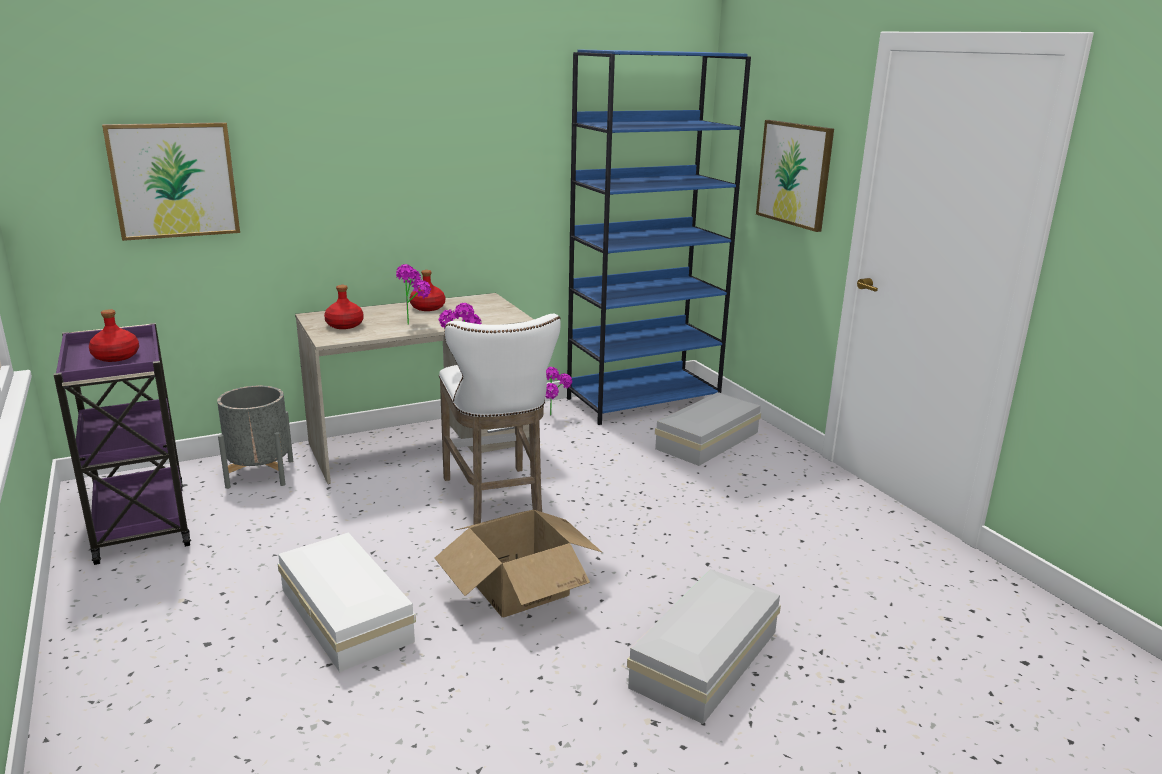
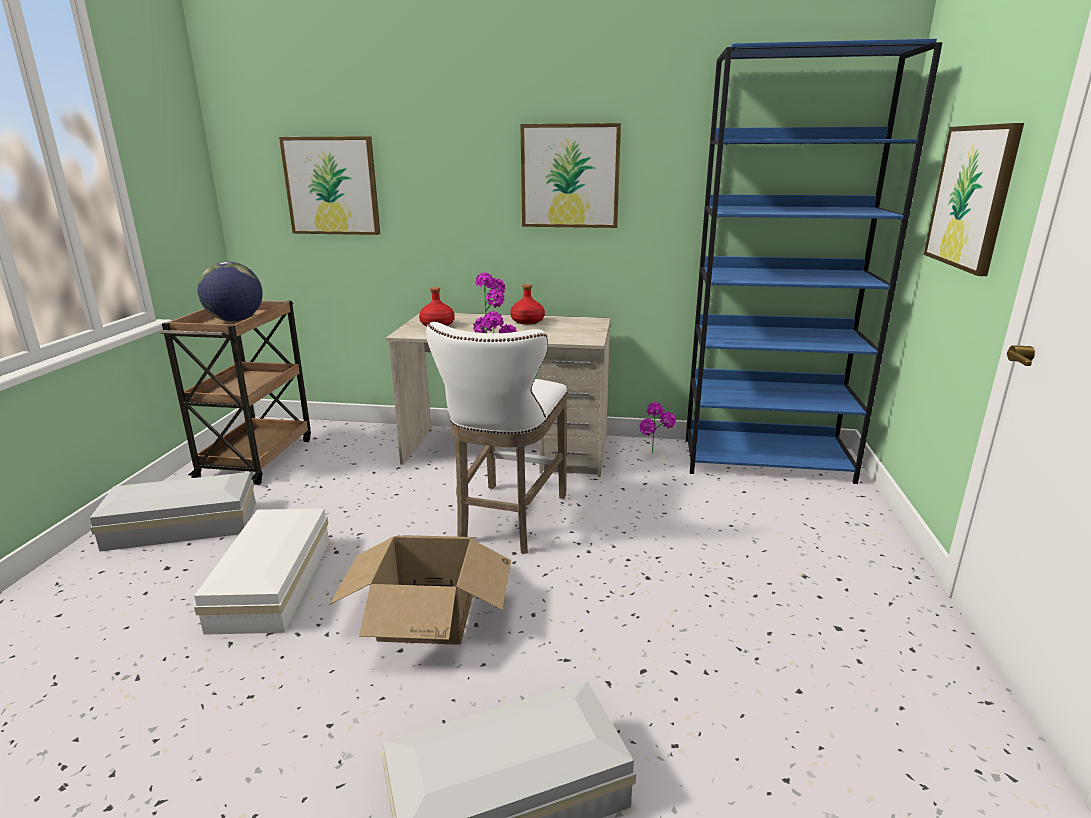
camera: 35 degrees right, 0 degrees up
(115, 357) = (235, 320): red bottle -> globe
(141, 522) = (257, 457): purple cart -> brown cart
(260, 474) = (369, 443): grey planter -> none
(449, 158) = (570, 176): none -> picture
(709, 440) = (800, 523): white storage box -> white storage box (184, 526)

